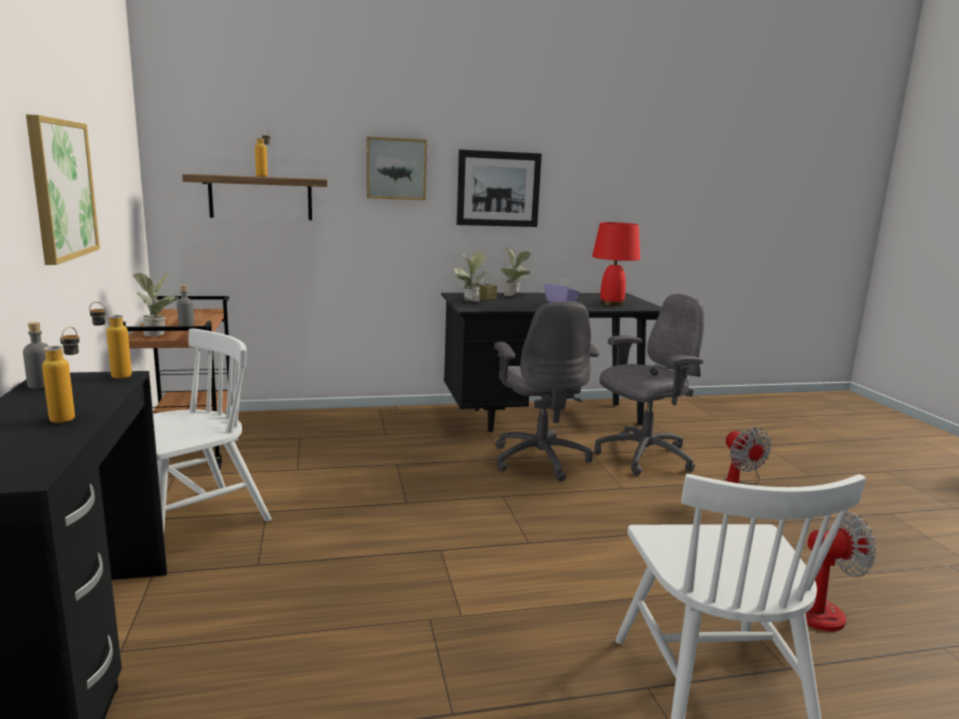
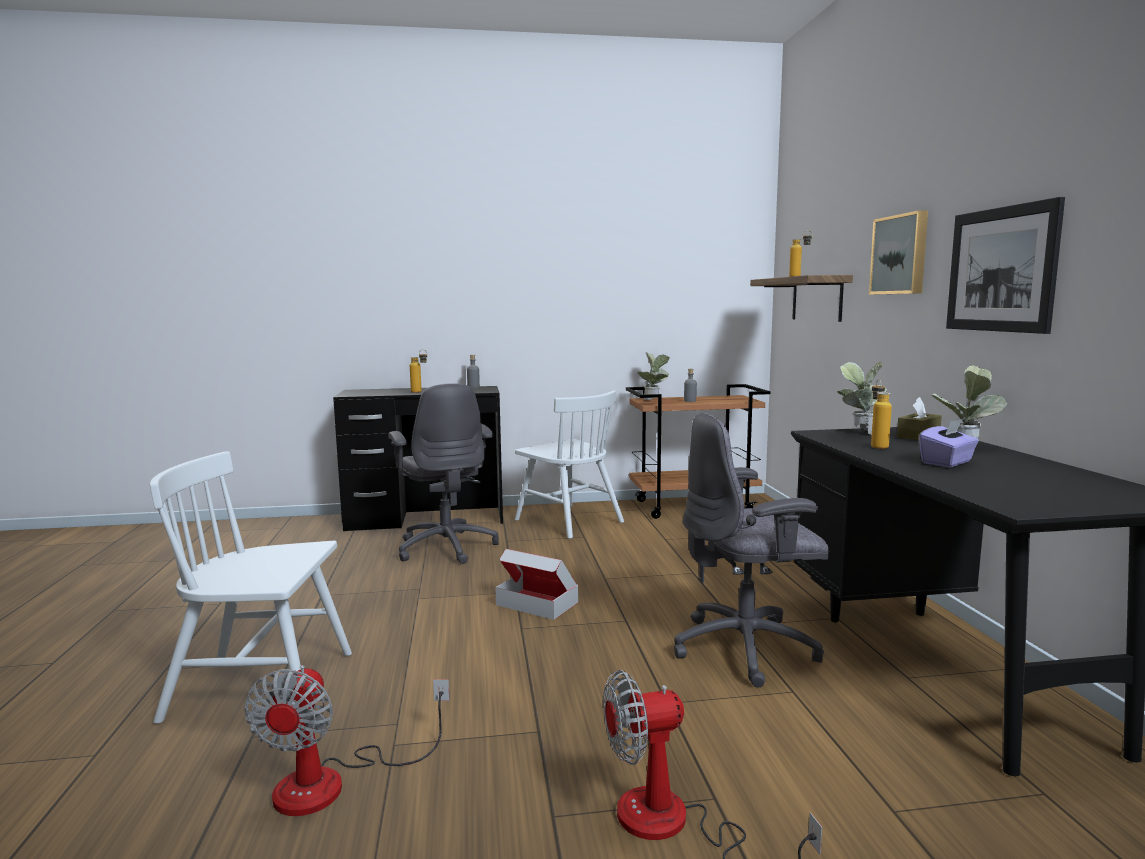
camera: 95 degrees right, 5 degrees down
(61, 189) = (577, 291): picture -> none
(113, 376) = (487, 390): bottle -> bottle (877, 446)
(471, 536) = (537, 603): none -> cardboard box
(612, 304) = (1006, 486): red table lamp -> none
(643, 456) = (810, 743): grey office chair -> grey office chair (446, 547)

